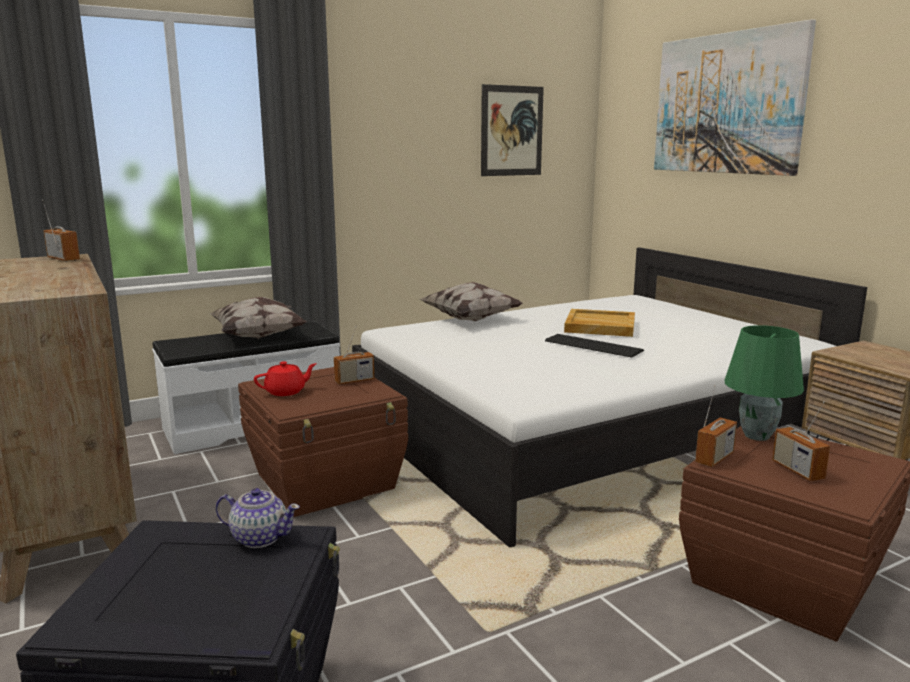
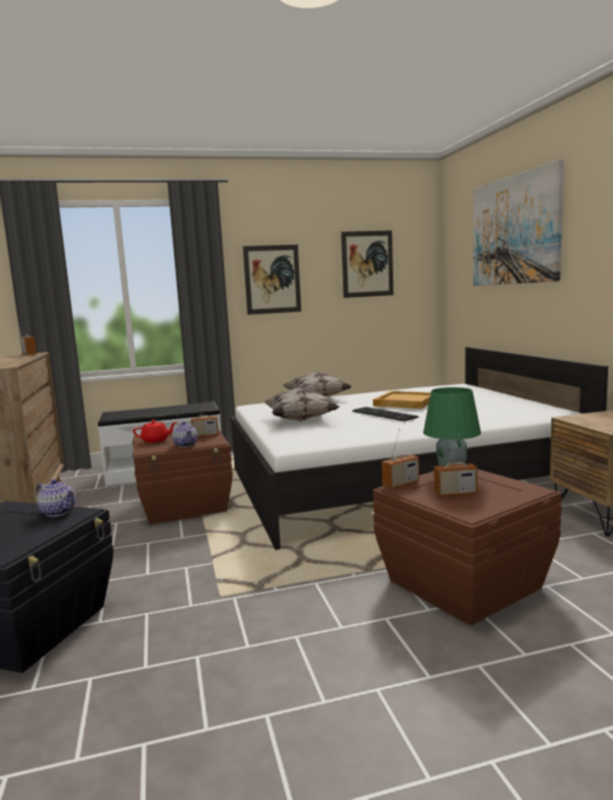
camera: 15 degrees right, 5 degrees down
(259, 336) = (168, 409): pillow -> pillow (301, 419)
(342, 399) = (186, 445): none -> teapot
(391, 147) = (272, 279): none -> picture
(797, 470) = (455, 493): radio -> radio turned 90 degrees counterclockwise

